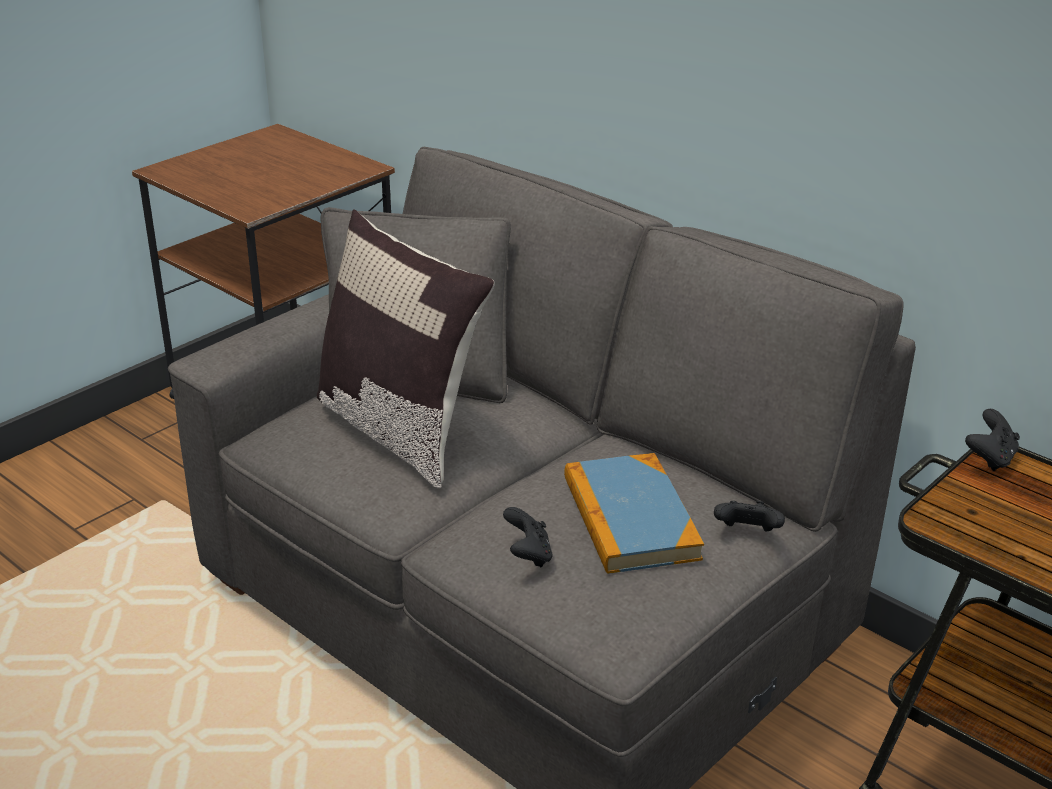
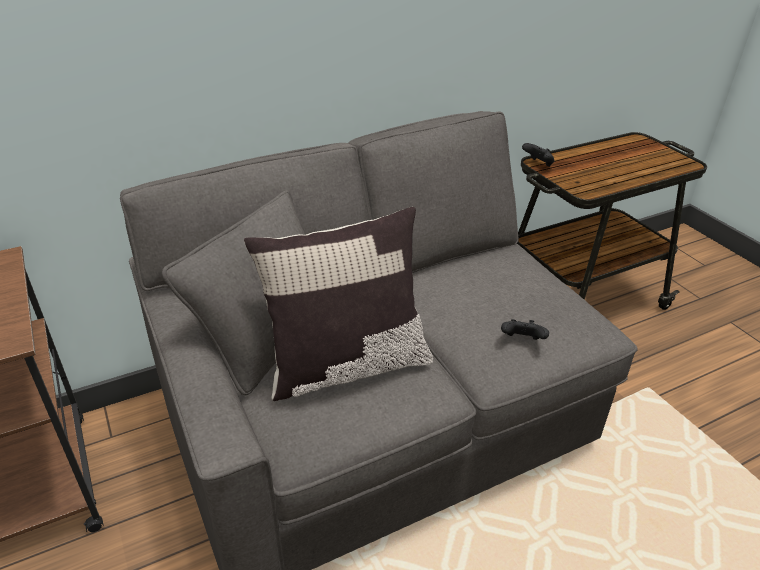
camera: 70 degrees left, 5 degrees up
(630, 518) = (499, 292): book -> none
(747, 533) = (523, 260): black game controller -> none

